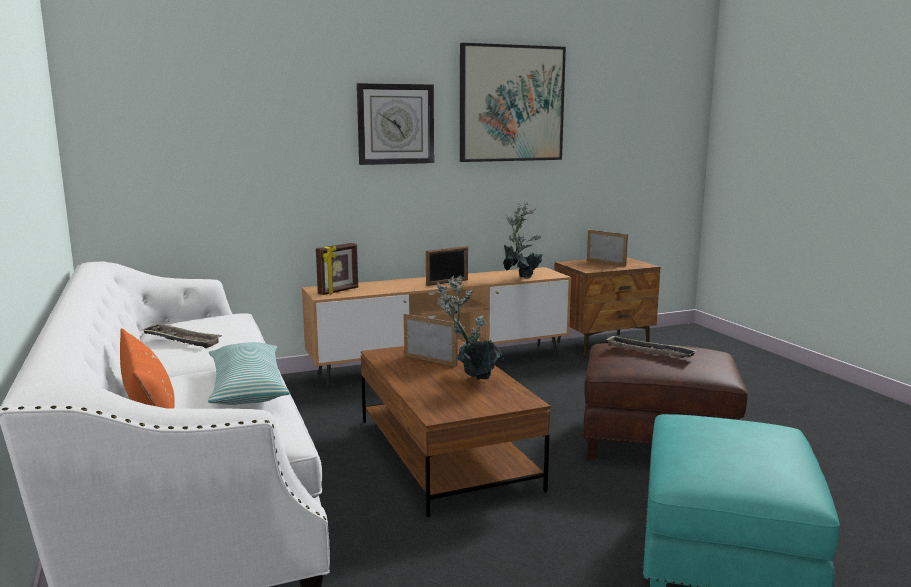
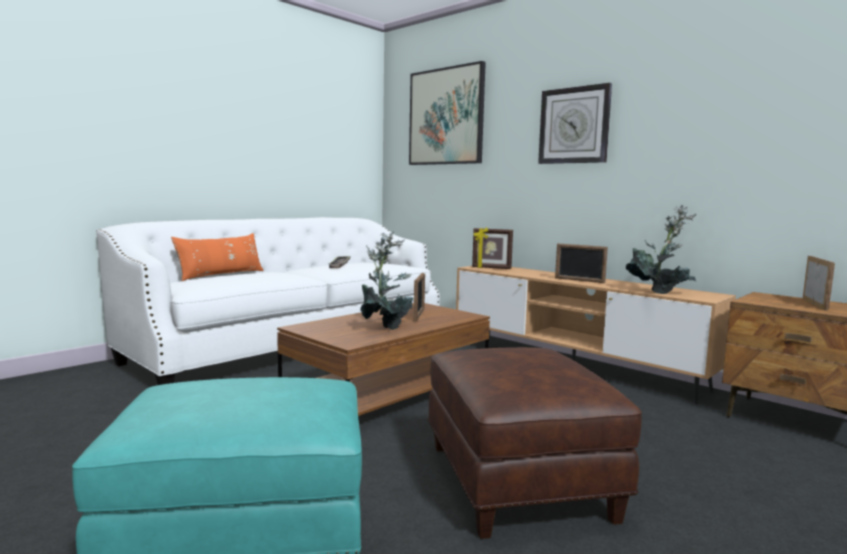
camera: 65 degrees right, 5 degrees down
(247, 388) = (265, 279): pillow -> none
(511, 104) = (705, 92): picture -> picture (446, 116)
(649, 352) = (517, 356): tray -> none

